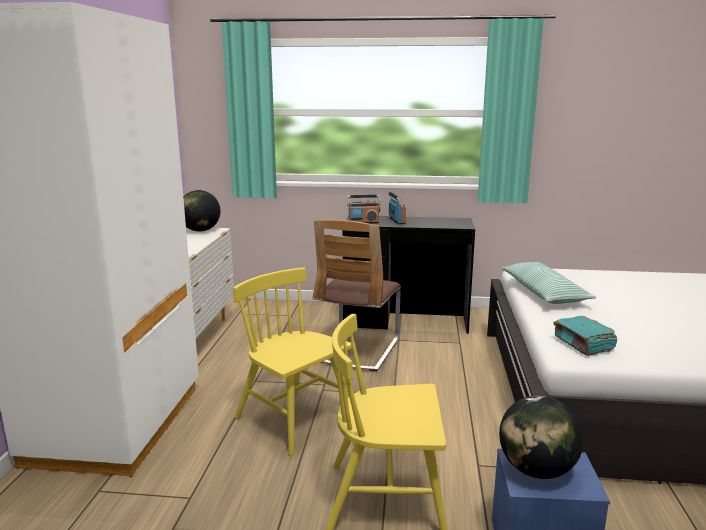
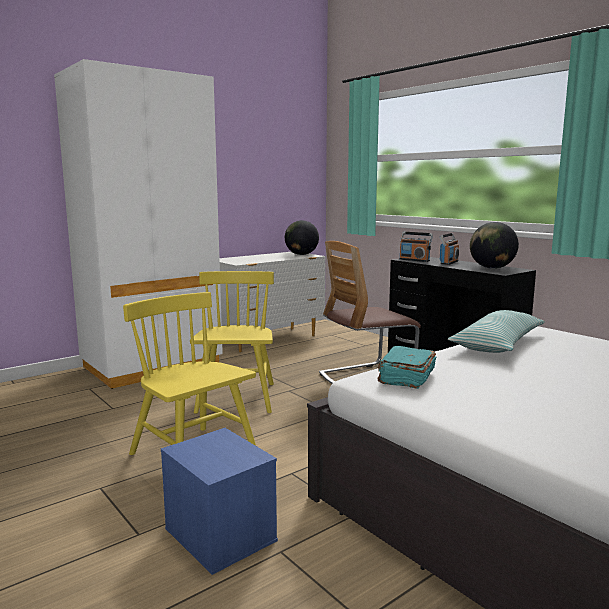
camera: 45 degrees right, 5 degrees down
(536, 470) = (213, 447): globe -> globe (492, 268)

